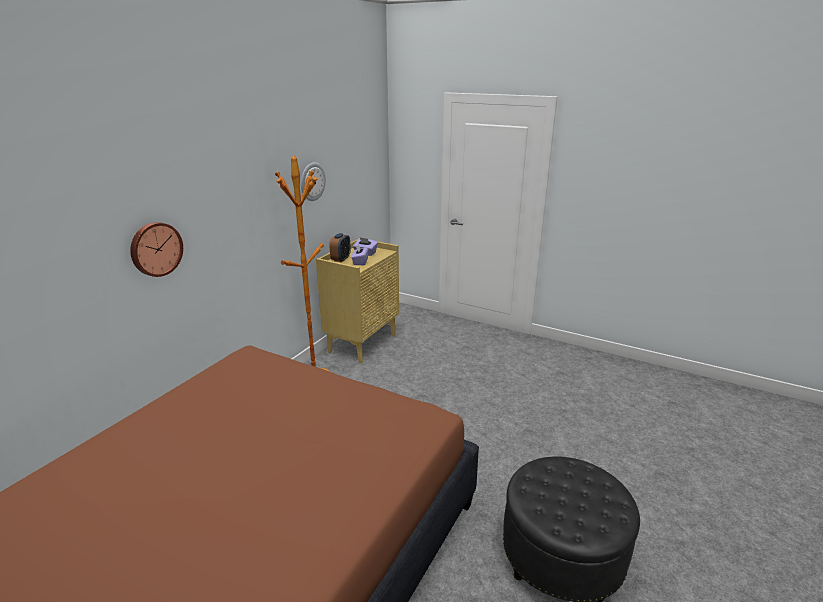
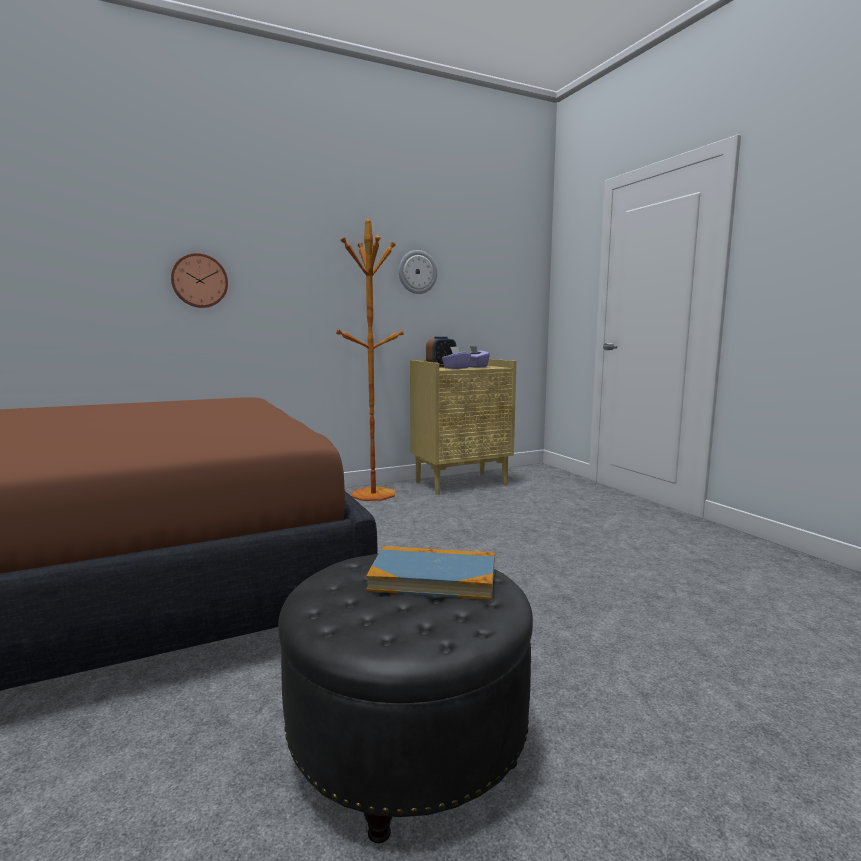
camera: 35 degrees right, 15 degrees down
(568, 480) = (433, 577): none -> book

